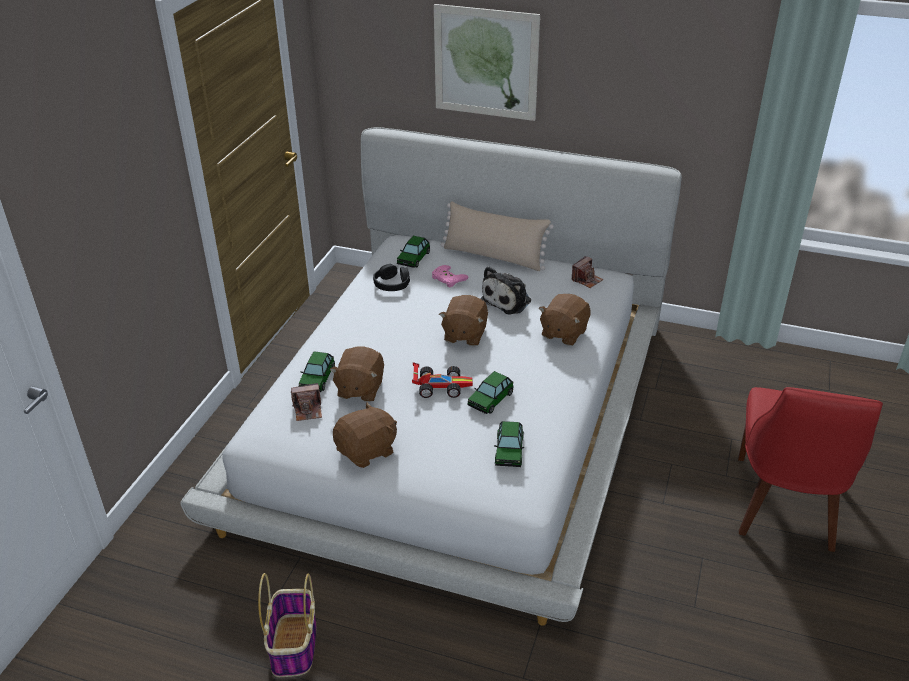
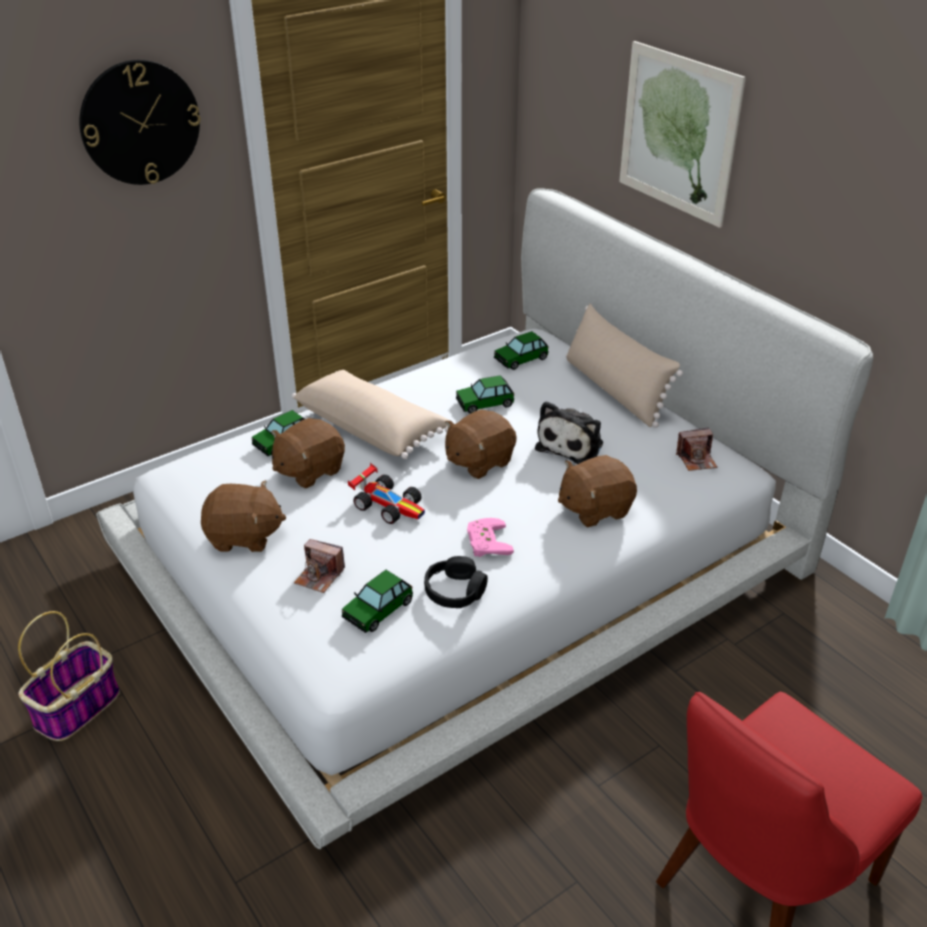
camera: 35 degrees right, 0 degrees up
(126, 158) = (140, 123): none -> wall clock
(308, 410) = (239, 469): camera -> camera (319, 576)
(368, 343) = (372, 428): none -> beige pillow
(392, 284) = (466, 377): black headphones -> black headphones (455, 591)
(447, 279) = (530, 394): pink game controller -> pink game controller (485, 541)
(490, 399) = (424, 543): toy car -> toy car (484, 403)
(508, 300) = (572, 444): plush toy -> plush toy turned 45 degrees counterclockwise

